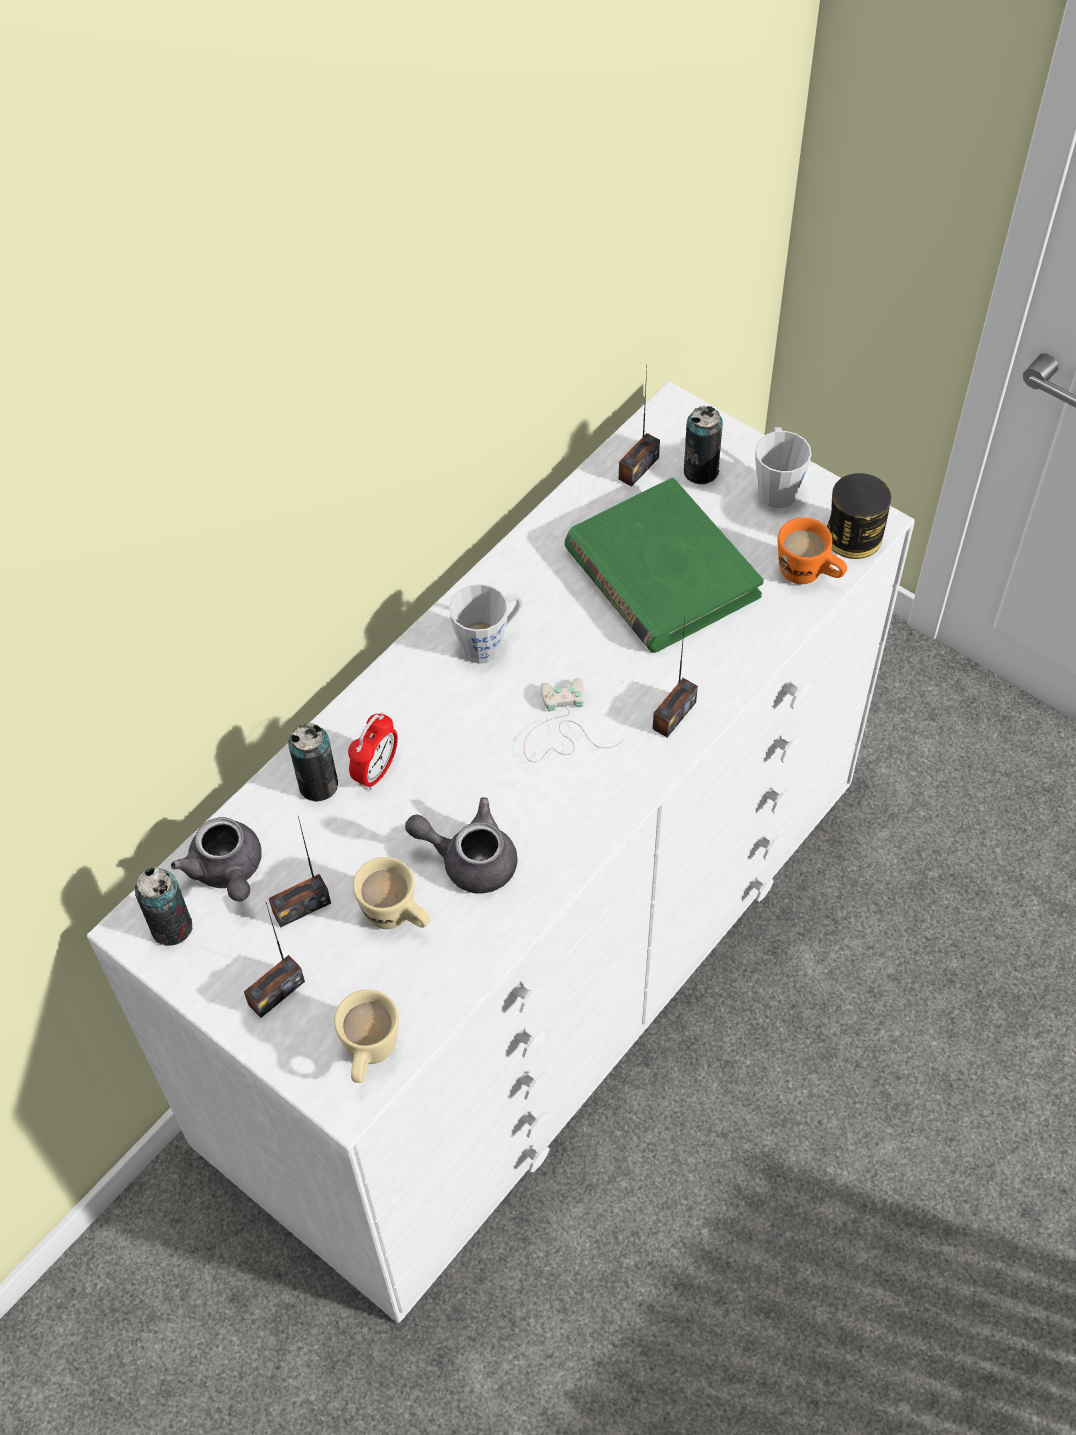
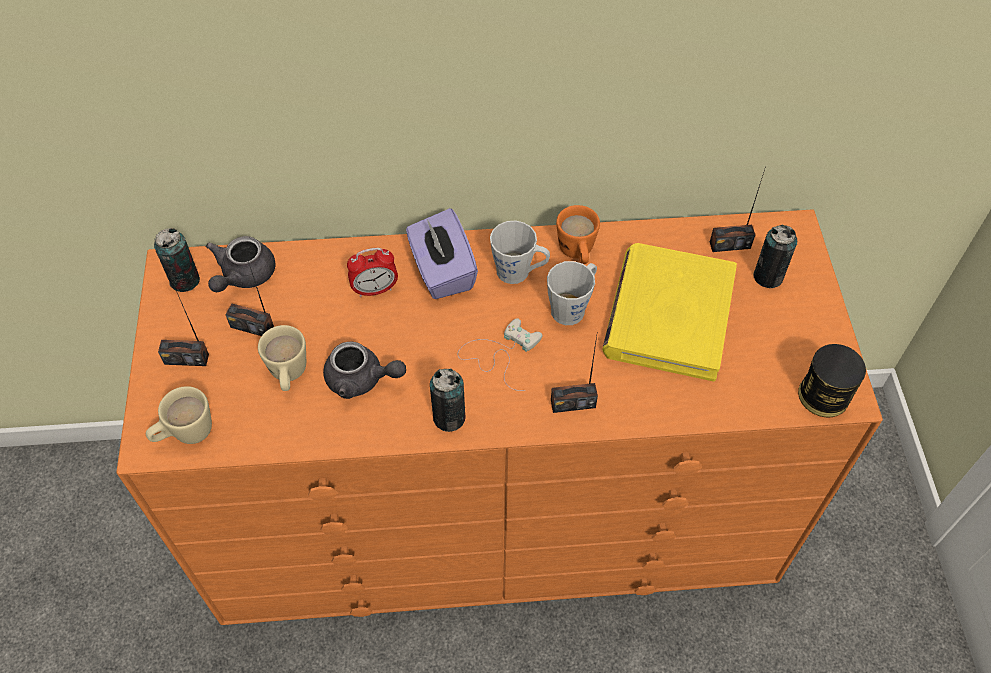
camera: 45 degrees right, 0 degrees up
(318, 785) = (339, 271): can -> can (449, 417)
(417, 701) = (442, 271): none -> purple tissue box
(469, 859) = (361, 380): grey teapot -> grey teapot turned 135 degrees clockwise
(540, 954) = (495, 509): white dresser -> orange dresser
(660, 572) = (668, 315): green book -> yellow book
(776, 486) = (807, 324): grey mug -> grey mug (572, 307)
(809, 575) = (763, 394): orange mug -> orange mug (577, 254)

